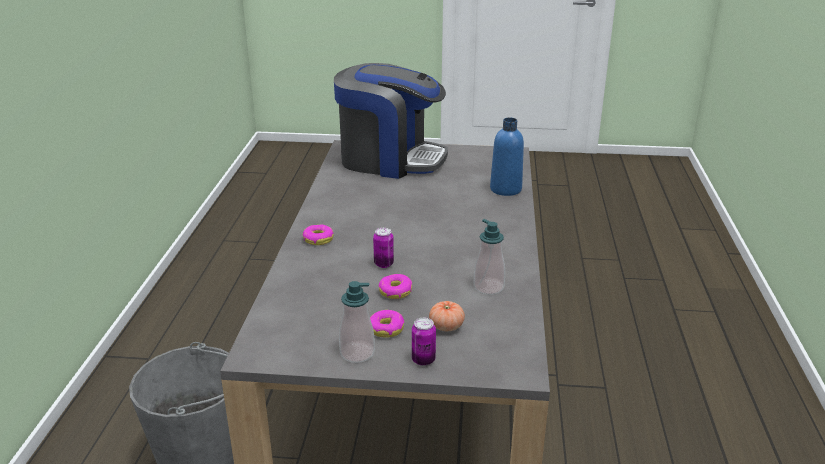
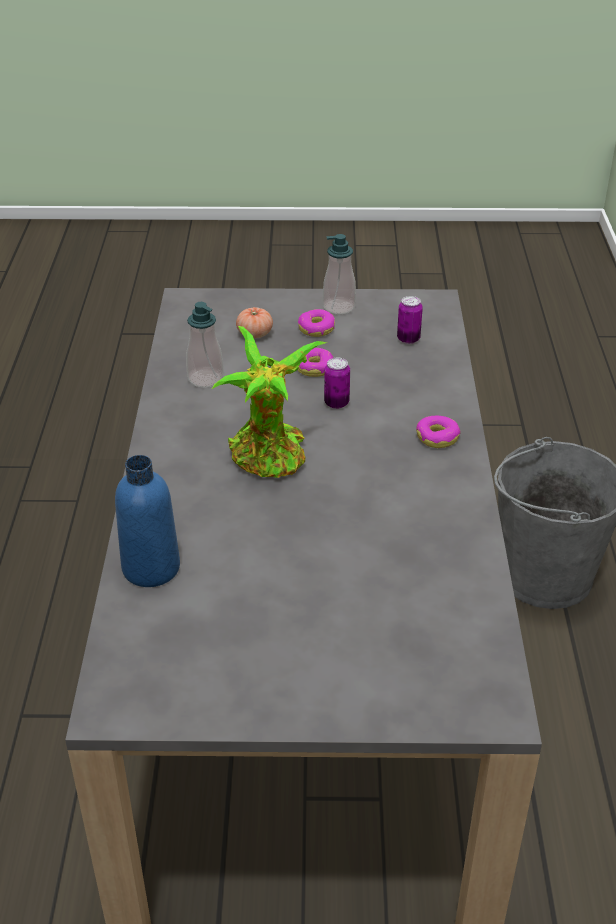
camera: 175 degrees right, 10 degrees up
(390, 159) = (383, 657): coffee machine -> none
(423, 360) = (275, 304): can -> can (408, 339)
(438, 232) = (269, 459): none -> potted plant

